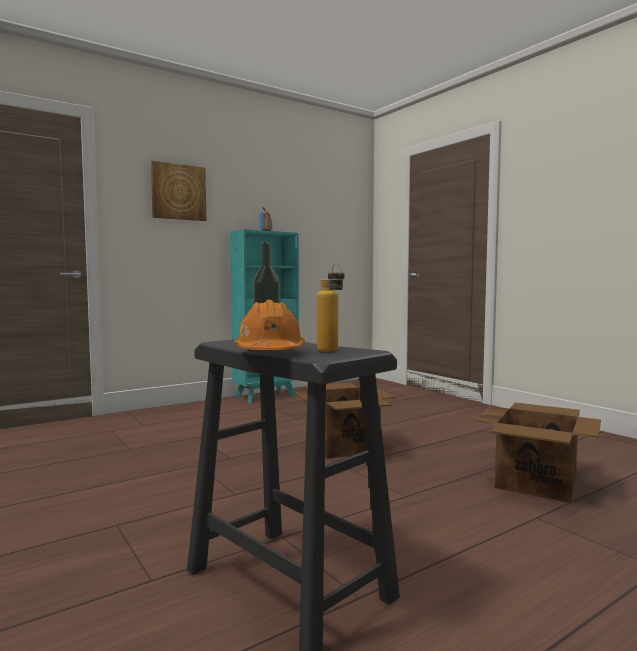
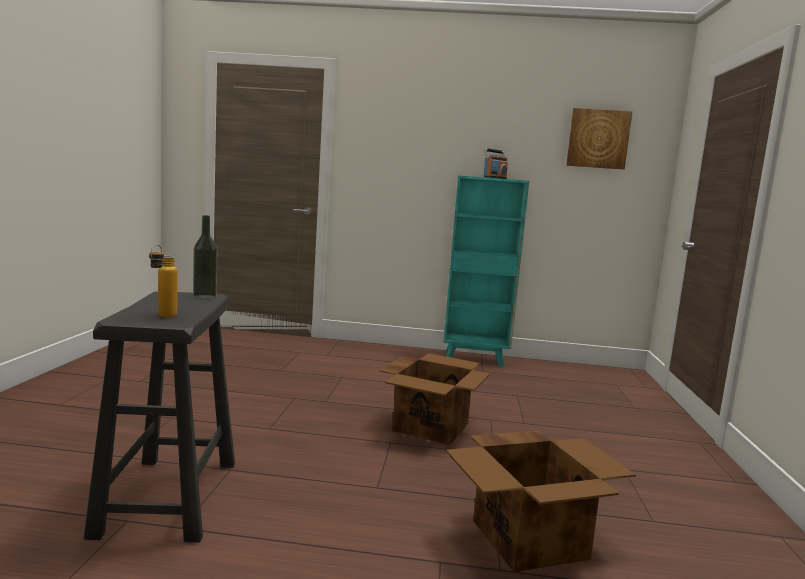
camera: 40 degrees right, 5 degrees up
(178, 192) = (408, 134): picture -> picture (598, 139)
(270, 353) = (132, 309): orange hard hat -> none

